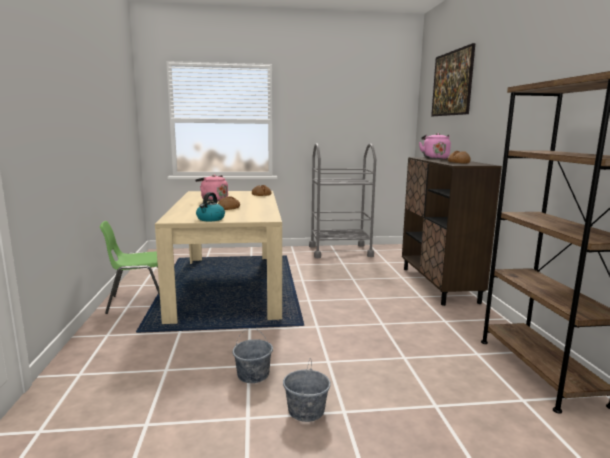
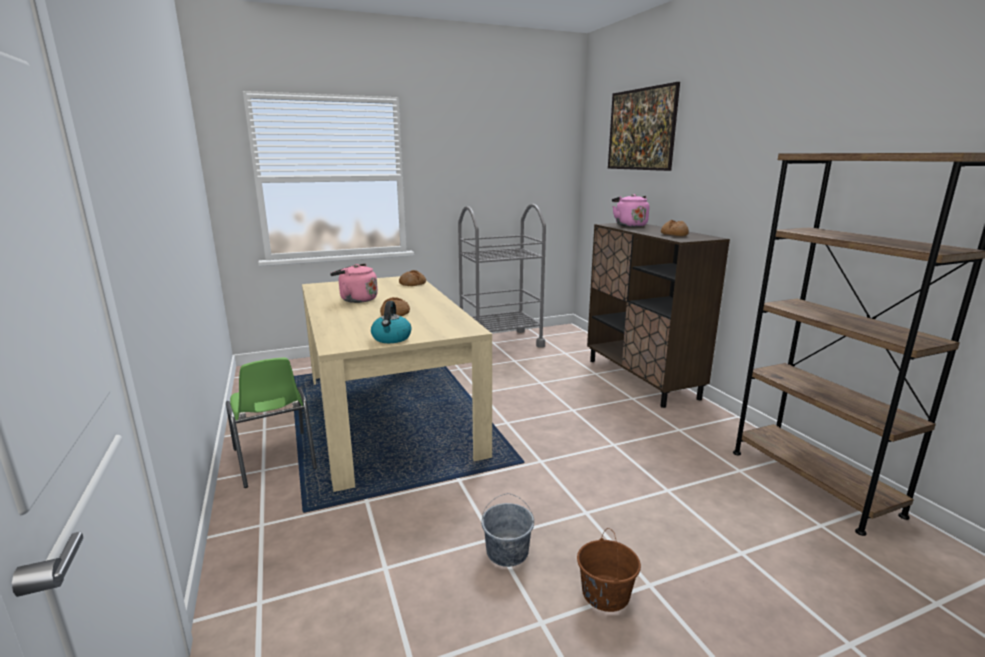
camera: 15 degrees left, 5 degrees up
(138, 302) = (275, 459): green chair -> green chair turned 90 degrees counterclockwise
(306, 410) = (605, 593): grey bucket -> brown bucket

